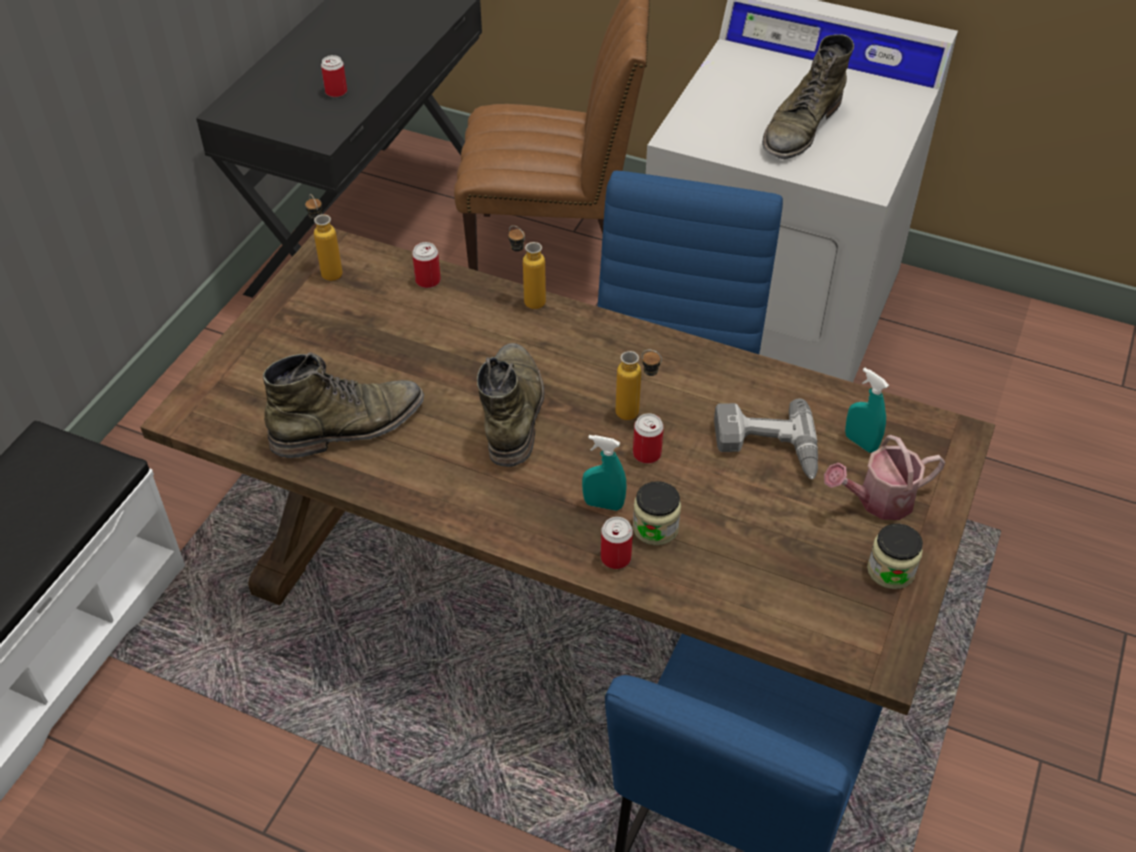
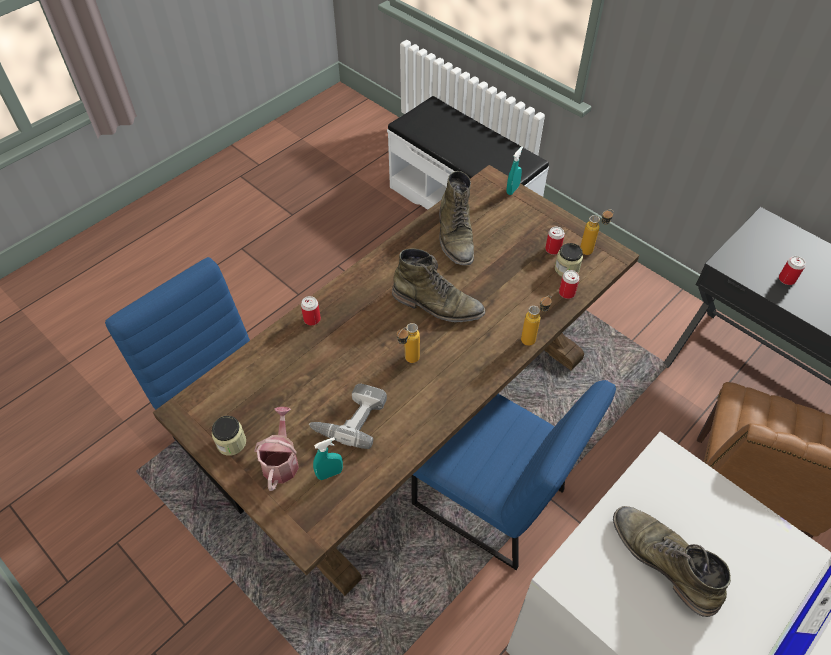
camera: 110 degrees right, 5 degrees up
(603, 504) = (349, 325): turquoise spray bottle -> turquoise spray bottle (512, 190)
(647, 454) = (375, 356): can -> can (553, 249)
(655, 528) = (322, 342): jar -> jar (566, 269)

